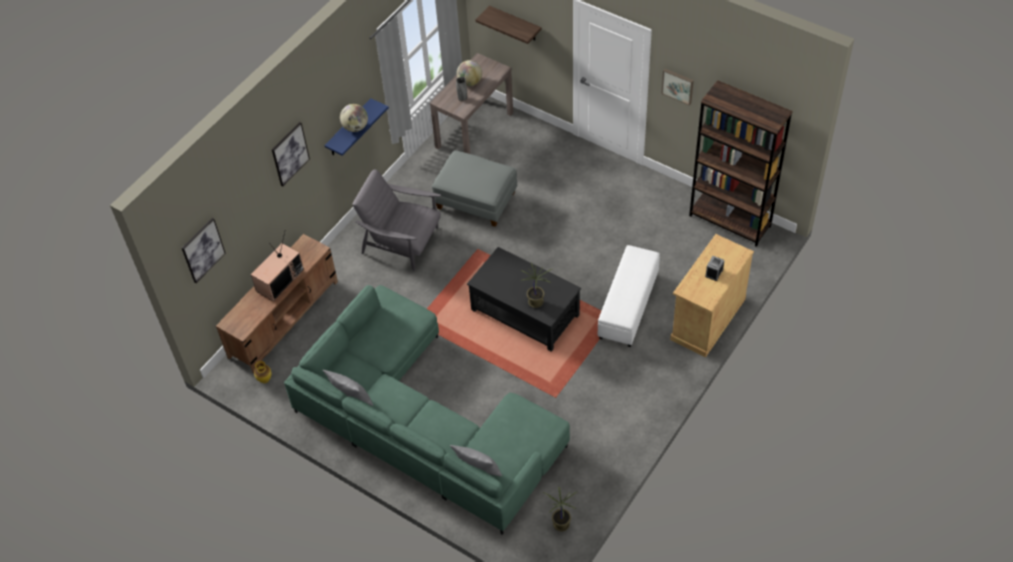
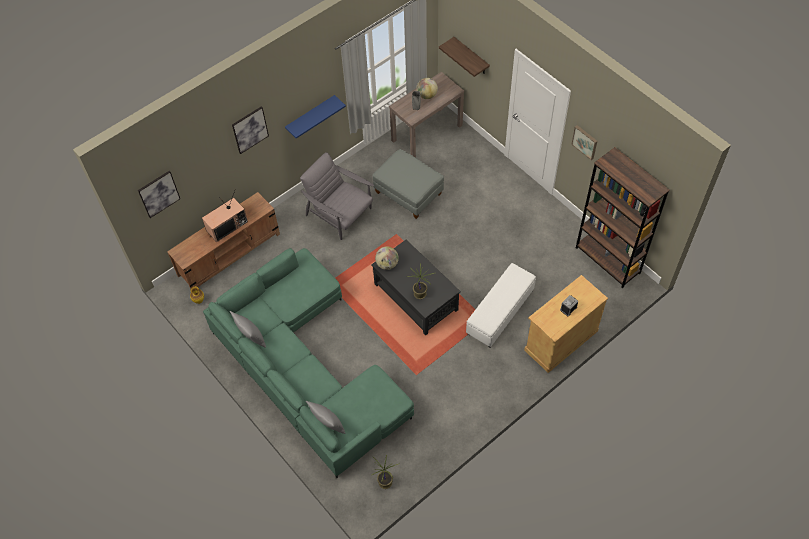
camera: 15 degrees right, 5 degrees up
(355, 127) = (313, 117): globe -> globe (387, 264)

